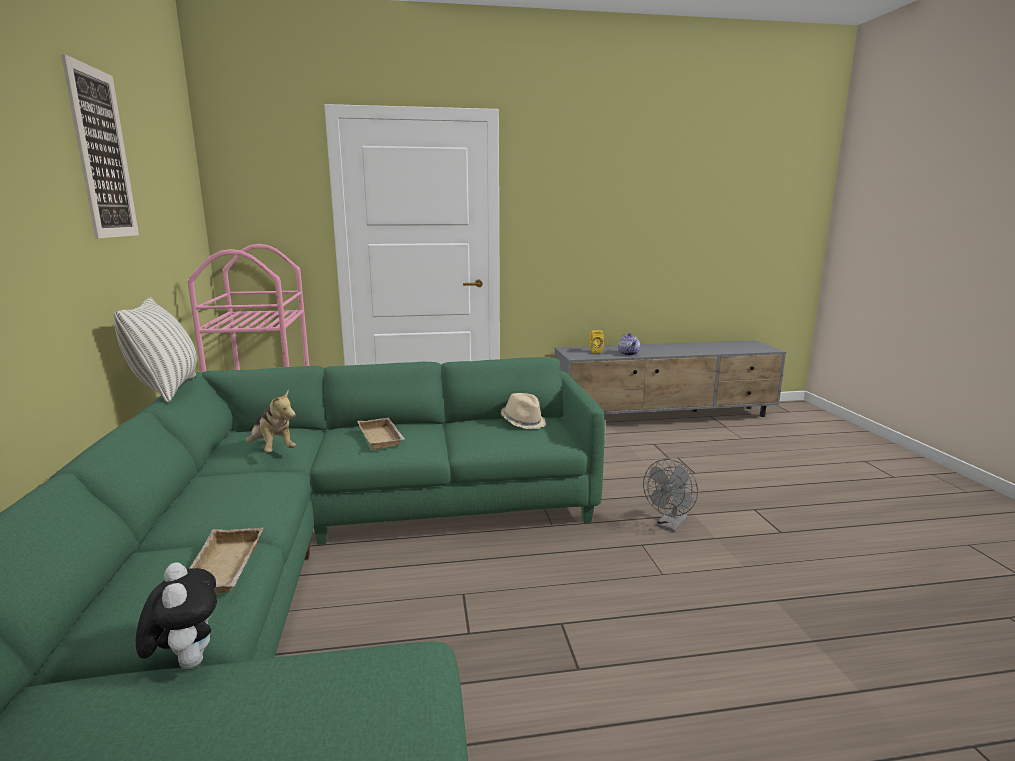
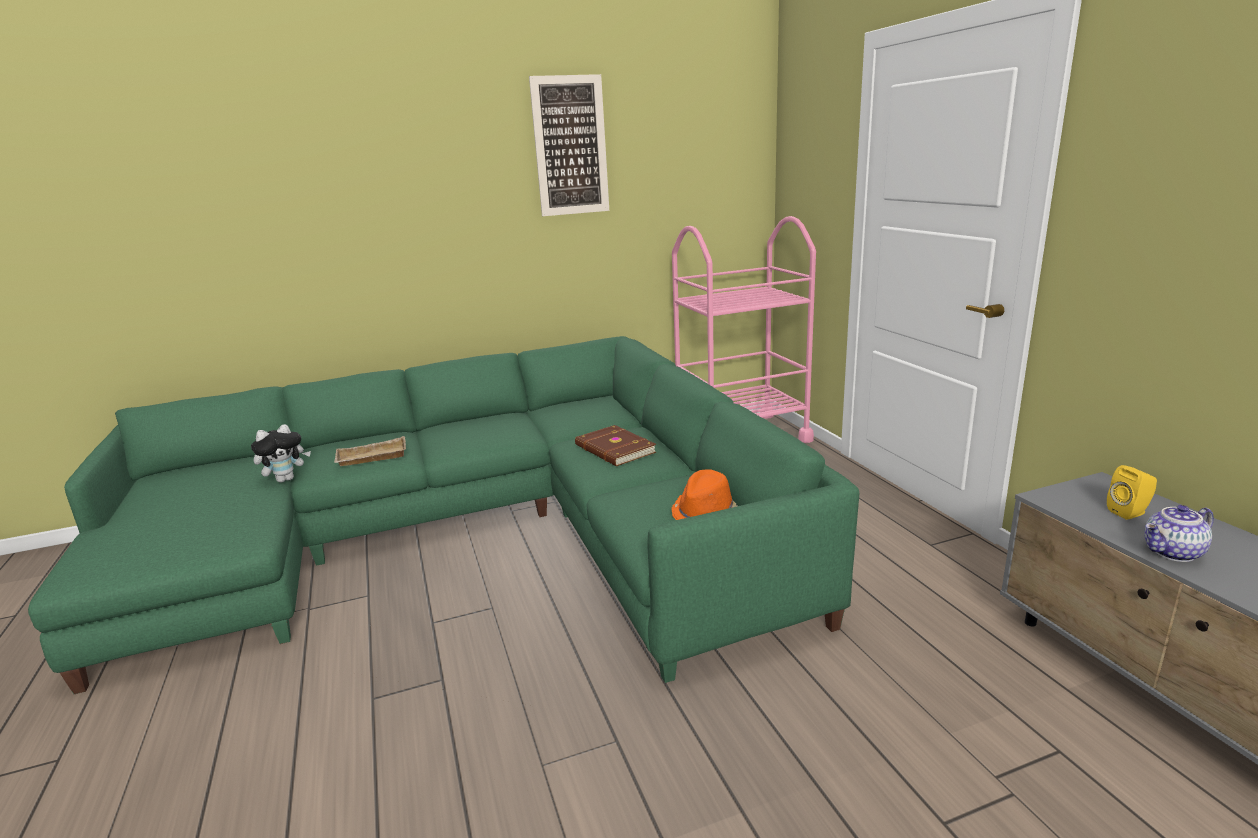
camera: 80 degrees right, 5 degrees up
(167, 389) = (570, 343): pillow -> none
(272, 450) = (569, 418): plush toy -> none
(382, 438) = (614, 449): beige tray -> brown book
(523, 422) = (705, 513): beige hat -> orange hat
(669, 525) = (687, 775): grey fan -> none

